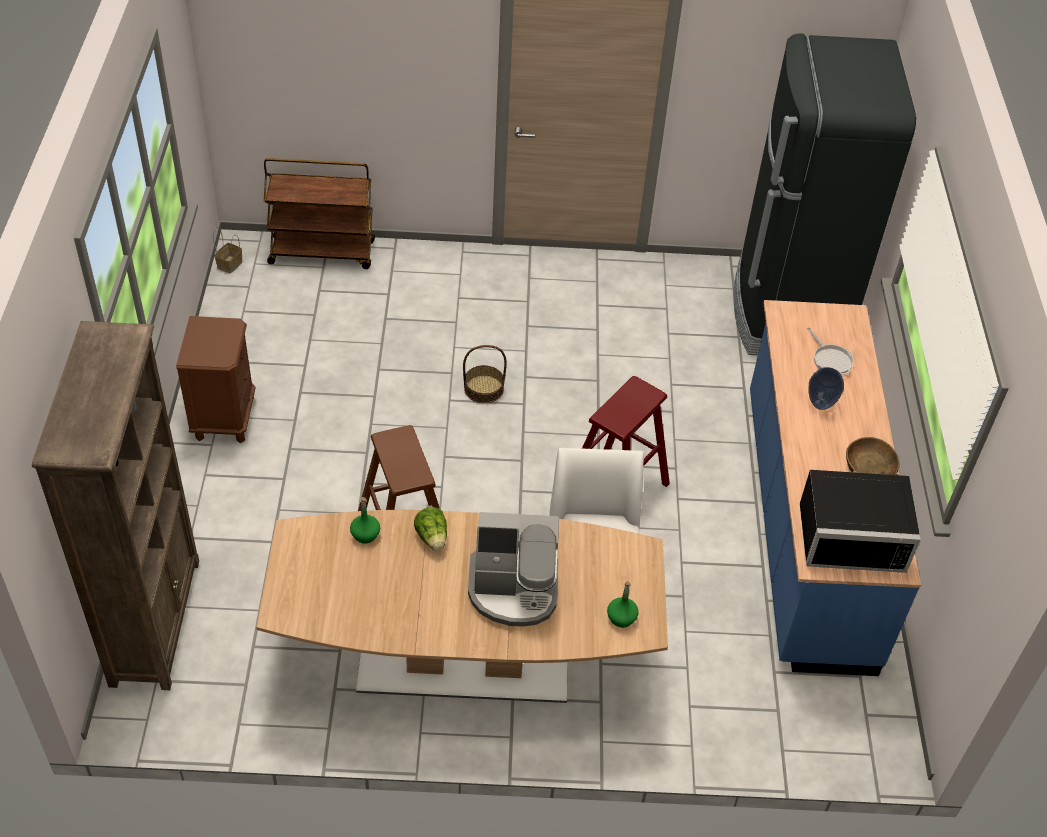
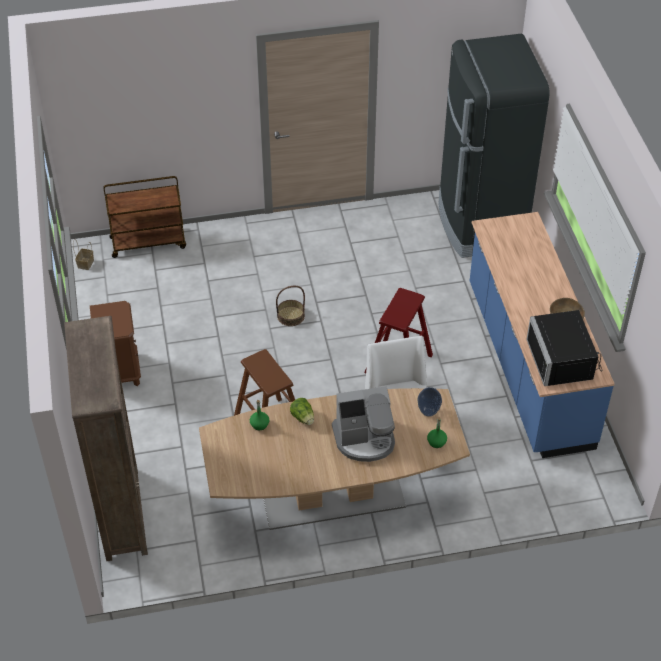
camera: 10 degrees left, 0 degrees up
(821, 405) = (525, 283): vase -> vase (428, 413)
(831, 359) = (524, 252): frying pan -> none
(851, 532) = (564, 360): black microwave -> black microwave turned 90 degrees clockwise

